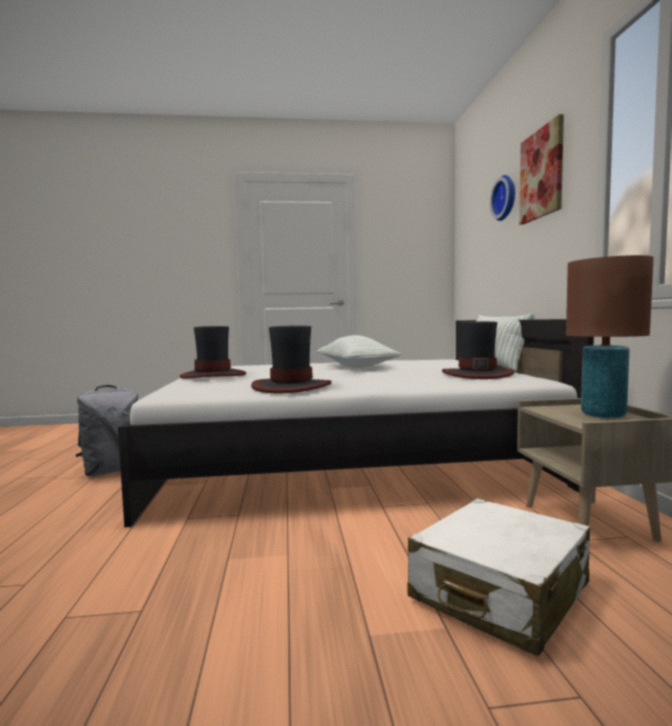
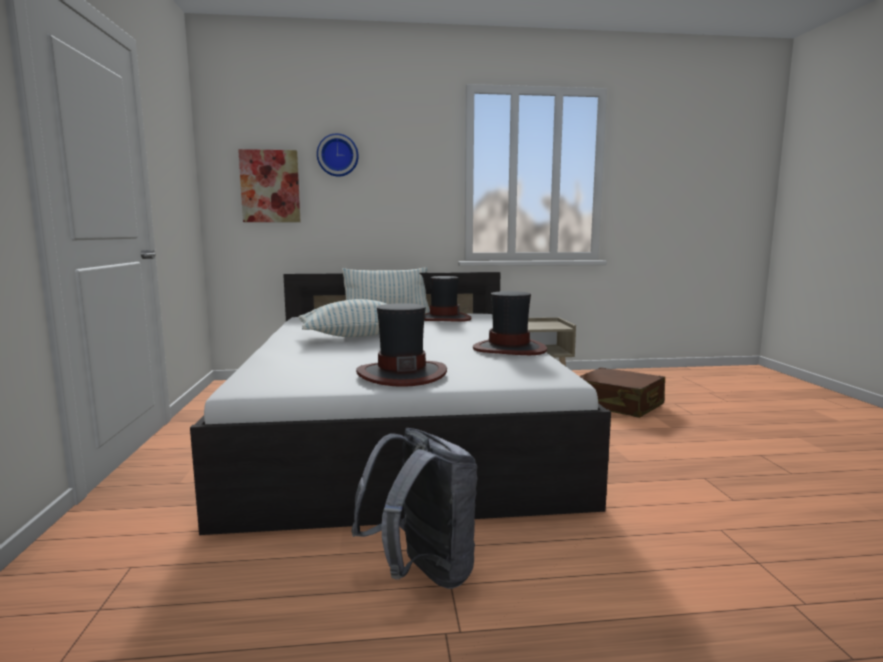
camera: 90 degrees left, 5 degrees up
(499, 592) = (618, 405): white suitcase -> brown suitcase
(541, 174) = (397, 153): picture -> picture (270, 186)
(603, 415) = (539, 324): brown table lamp -> none

